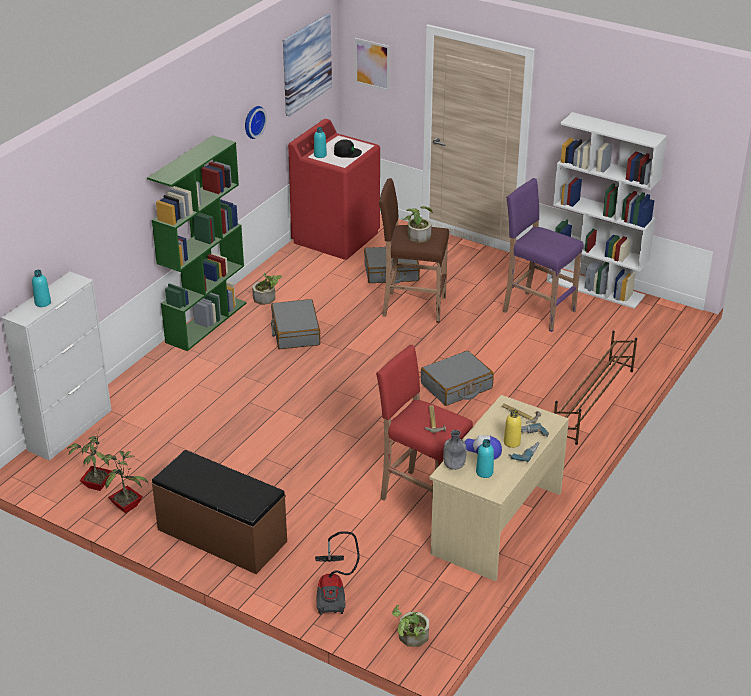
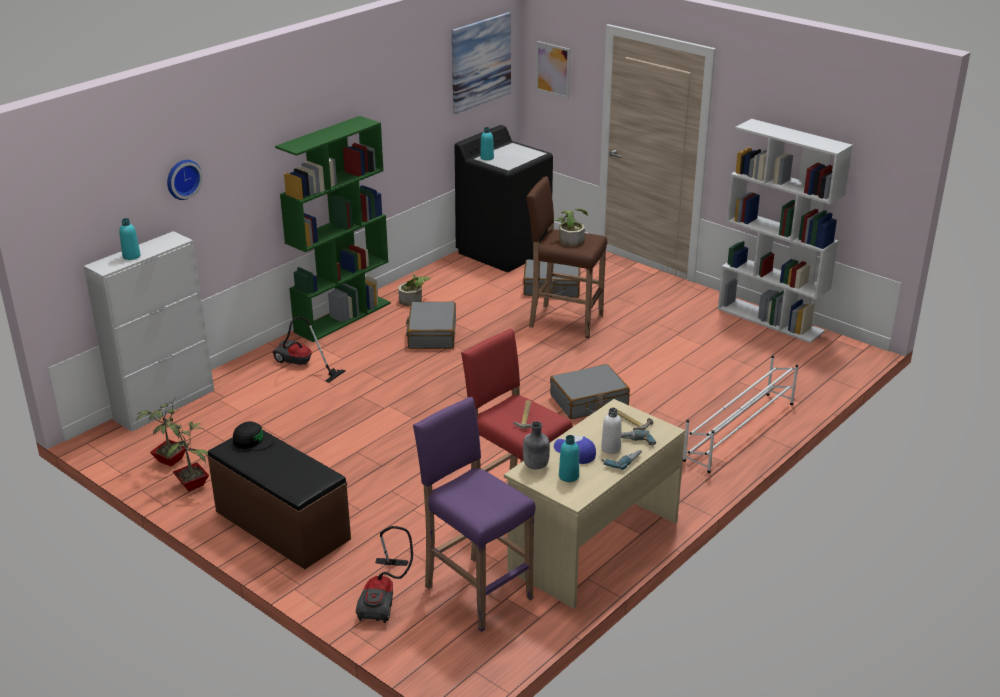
camera: 10 degrees right, 5 degrees down
(184, 376) = (301, 365): none -> vacuum cleaner
(253, 121) = (412, 111): wall clock -> wall clock (182, 178)
(336, 237) = (504, 251): red washing machine -> black washing machine
(347, 152) = (515, 157): black cap -> black cap (252, 441)
(410, 638) = (455, 660): potted plant -> none
(512, 442) = (611, 448): yellow bottle -> white bottle
(537, 311) = (700, 336): purple stool -> purple stool (476, 591)
(592, 402) = (738, 431): brown shoe rack -> white shoe rack

